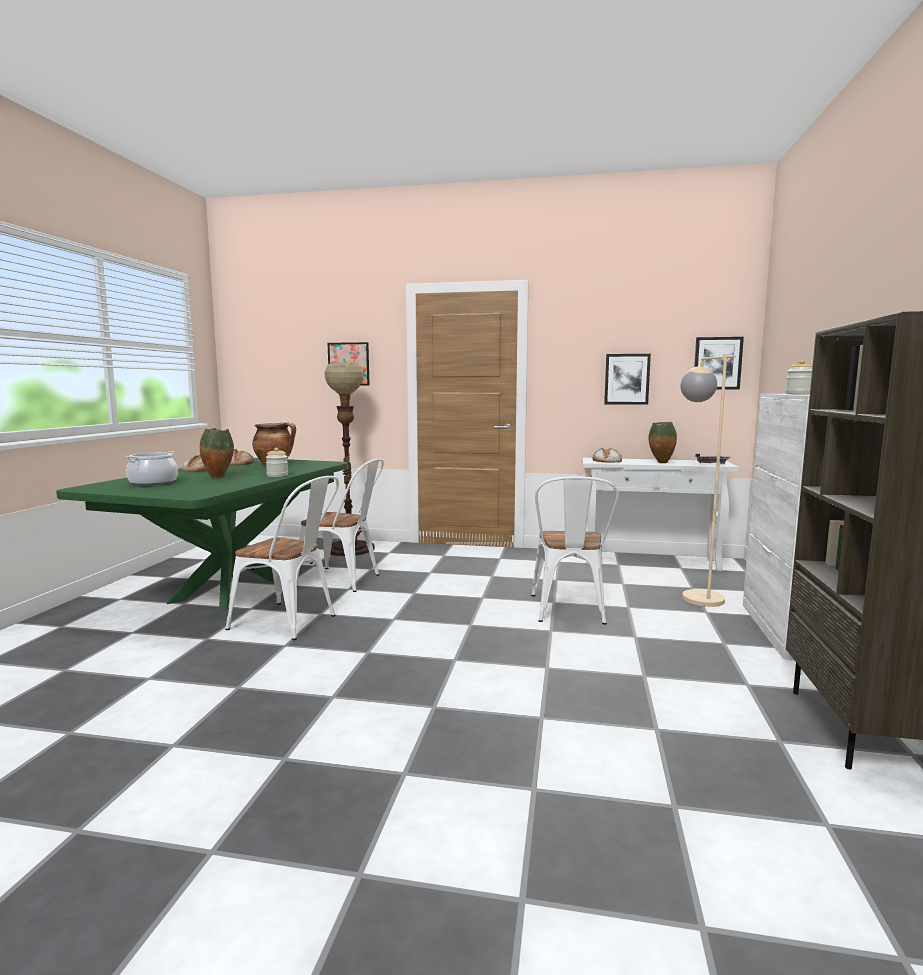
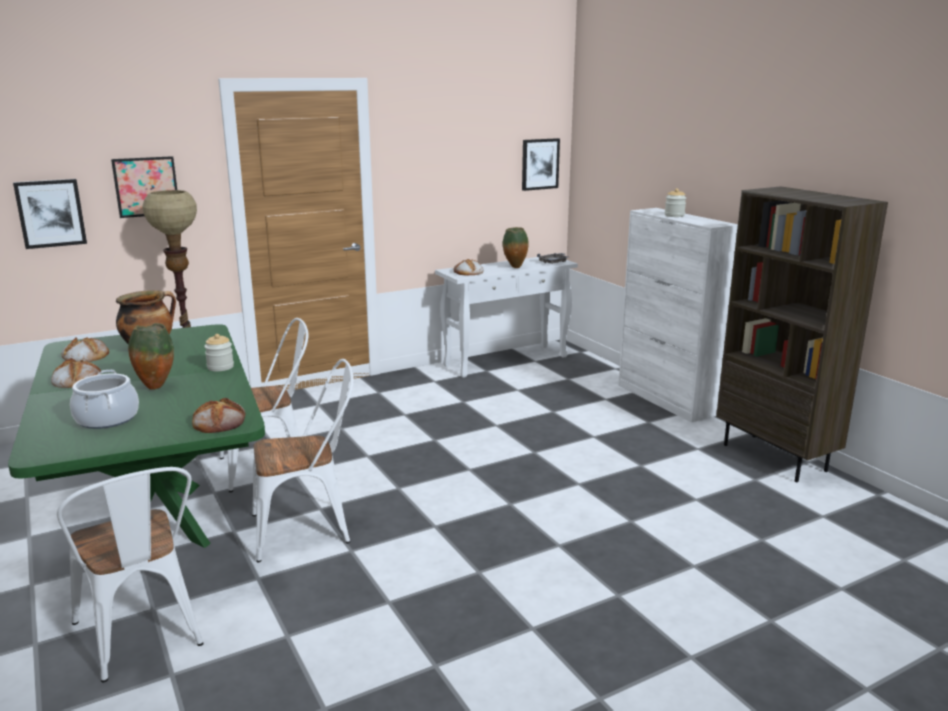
camera: 40 degrees left, 10 degrees up
(188, 493) = (219, 422): none -> bread
(569, 611) = (521, 430): white chair -> white chair (143, 638)
(627, 379) = (467, 184): picture -> picture (50, 213)
(695, 594) = (578, 385): beige floor lamp -> none

